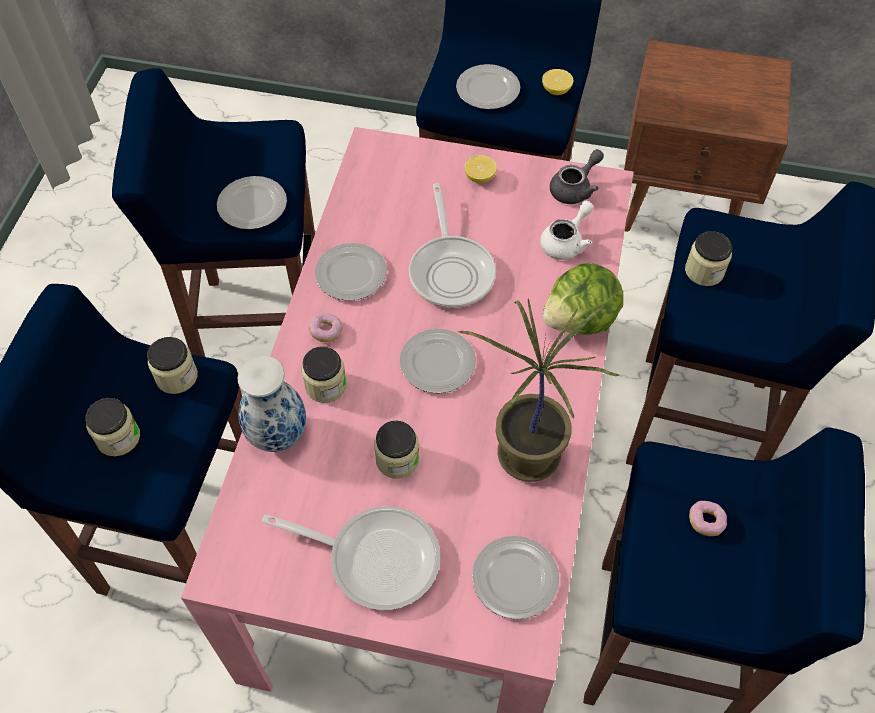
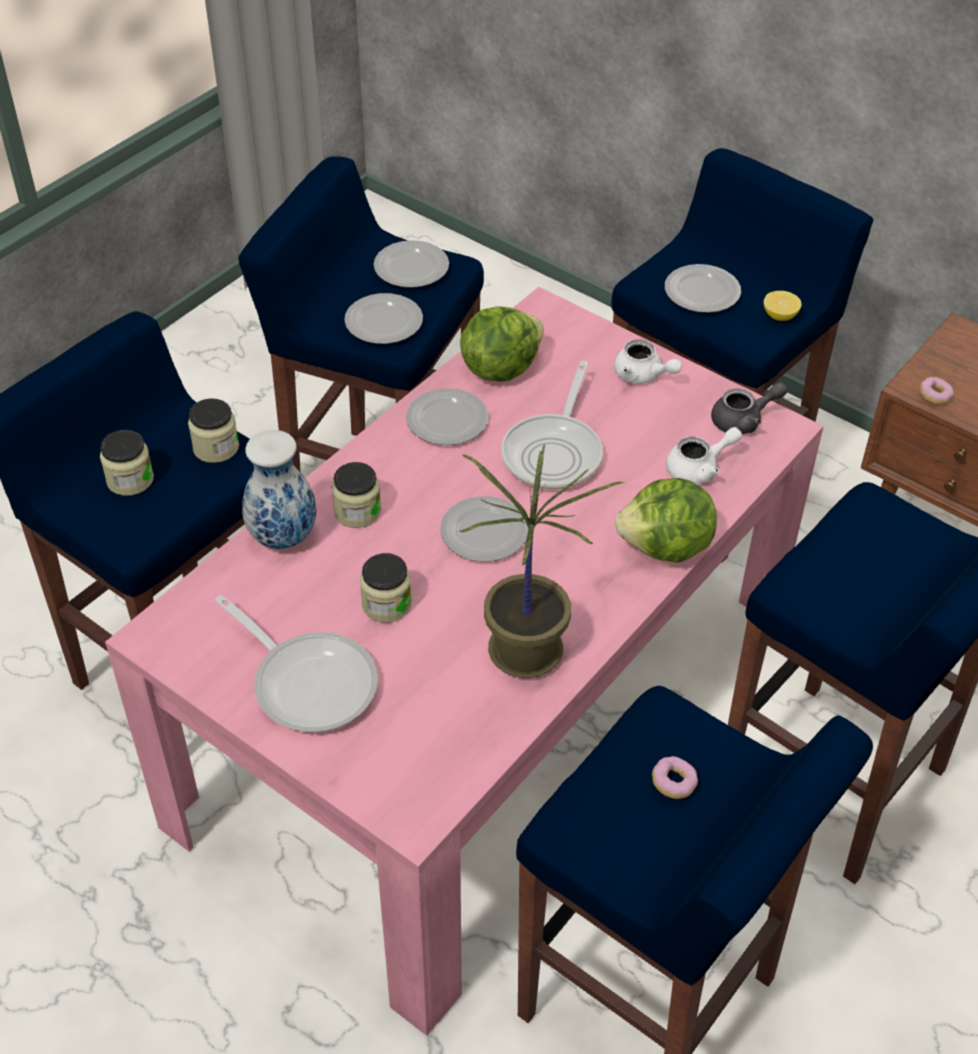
camera: 25 degrees right, 10 degrees down
(326, 332) = (389, 464): donut -> donut (934, 397)
(365, 211) = (500, 367): none -> lettuce
(480, 177) = (643, 376): lemon -> white teapot
(514, 578) = (437, 757): plate -> plate (411, 267)
(704, 271) = (835, 546): jar -> none

